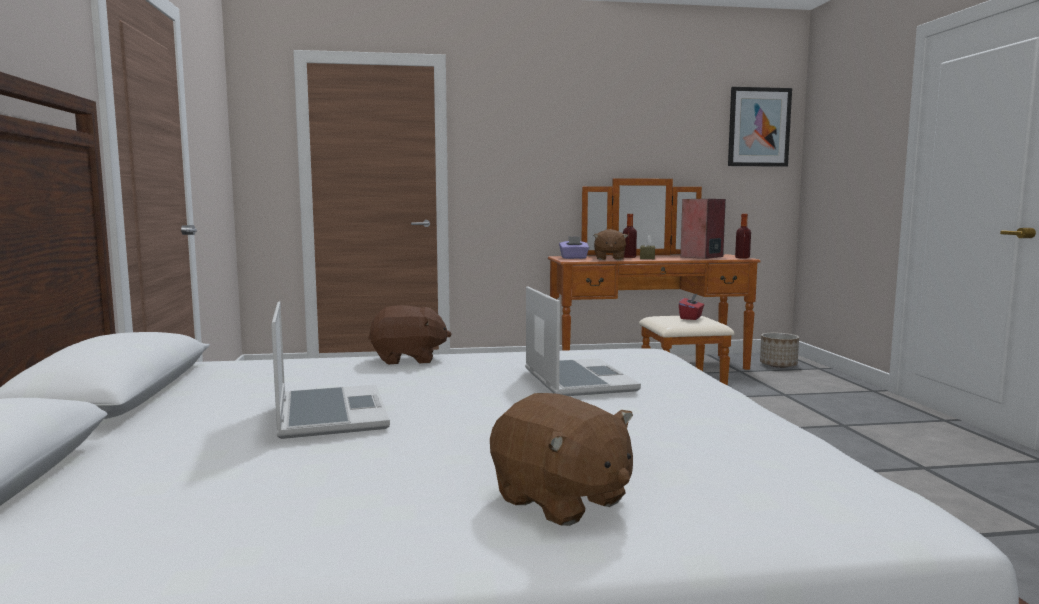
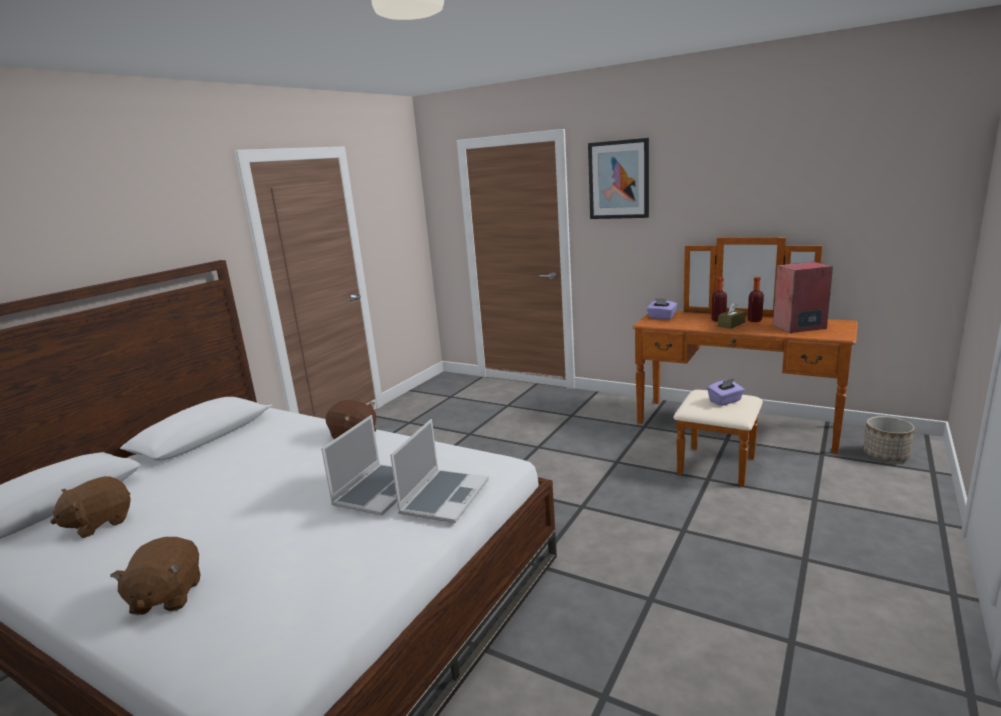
camera: 40 degrees right, 10 degrees up
(328, 414) = (225, 484): laptop -> laptop (444, 497)
(609, 259) = (688, 323): brown plush toy -> brown plush toy (99, 523)
(691, 318) = (725, 401): red tissue box -> purple tissue box
(742, 258) = (840, 335): bottle -> bottle (754, 320)
(759, 127) = (914, 171): picture -> picture (618, 180)

